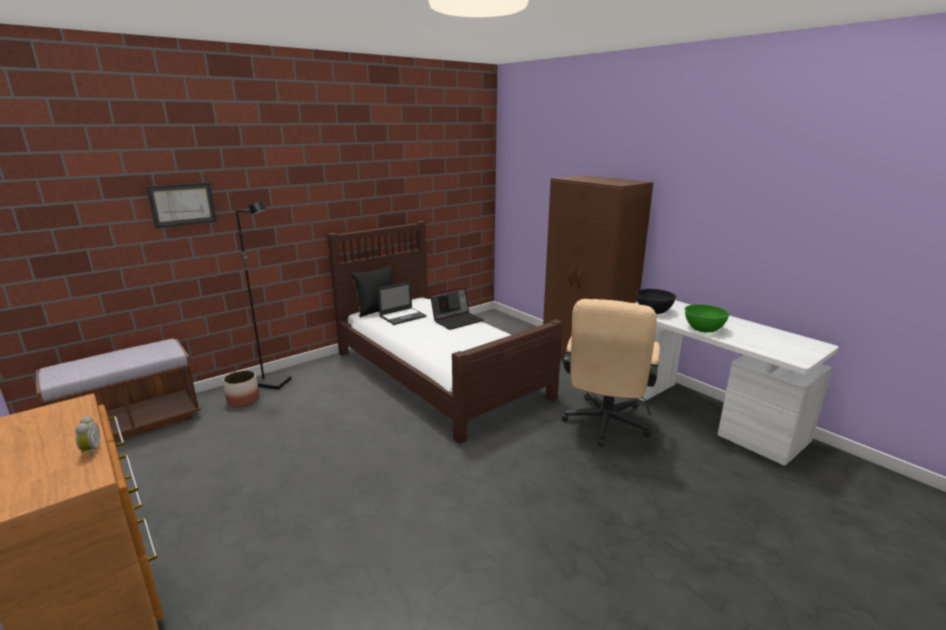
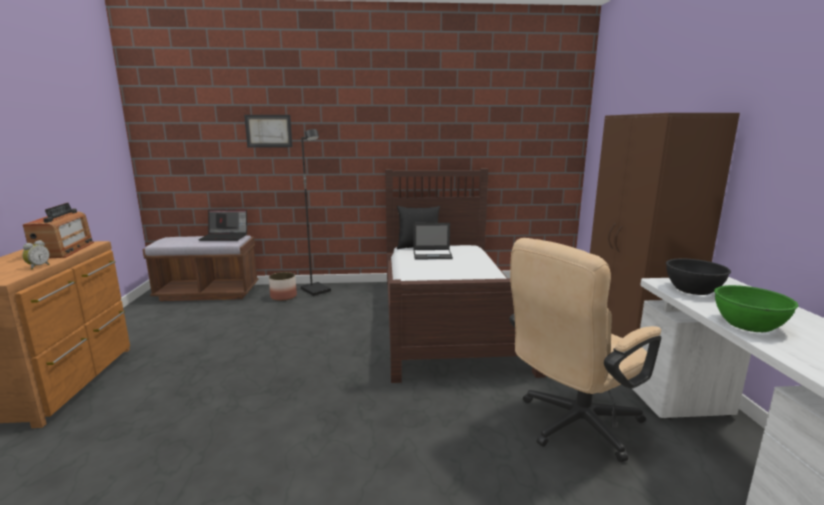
camera: 35 degrees right, 5 degrees down
(60, 422) = (64, 250): none -> radio
(457, 320) = (477, 267): laptop -> laptop (225, 237)

